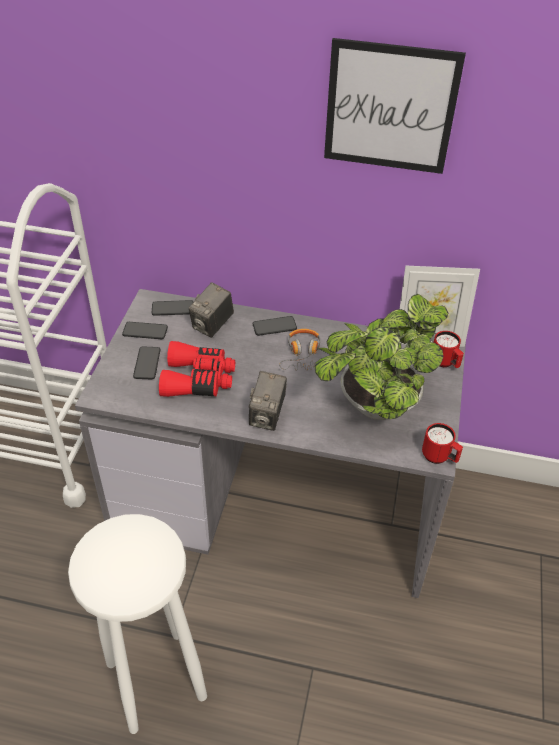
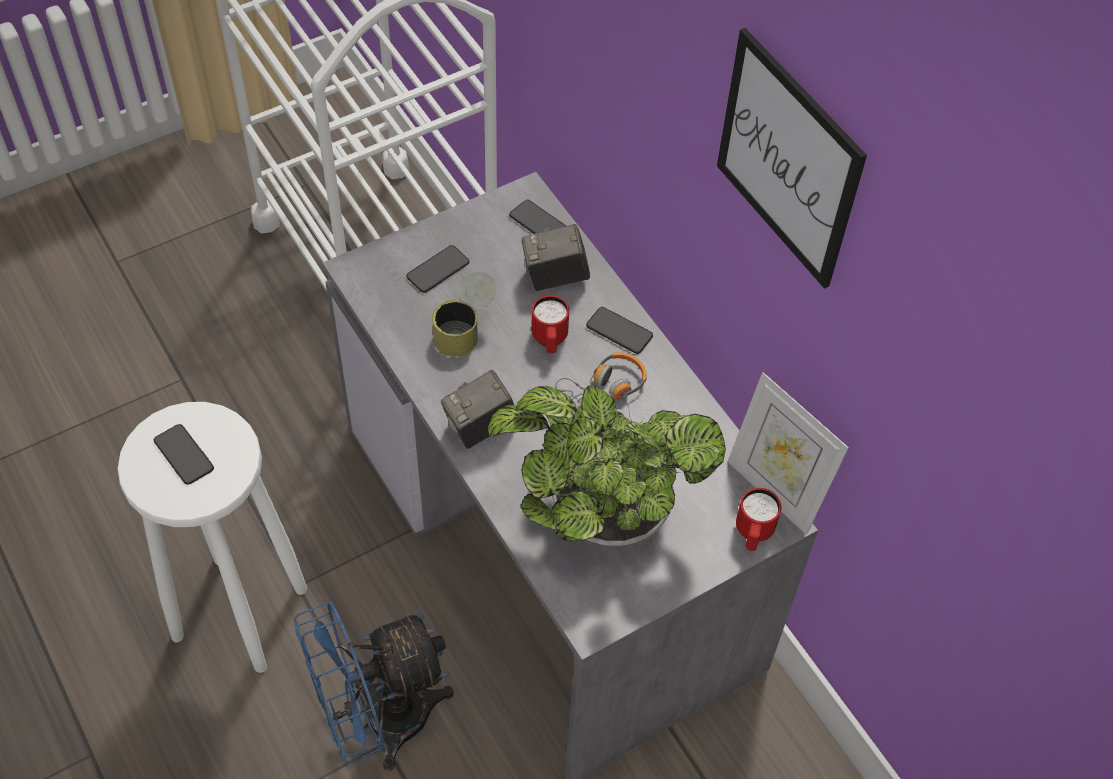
camera: 45 degrees right, 10 degrees up
(145, 331) = (480, 230): phone -> phone (184, 455)
(198, 379) = (465, 330): red binoculars -> can
(297, 660) = (379, 721): none -> blue fan
(439, 457) = (593, 627): red mug -> red mug (549, 341)

